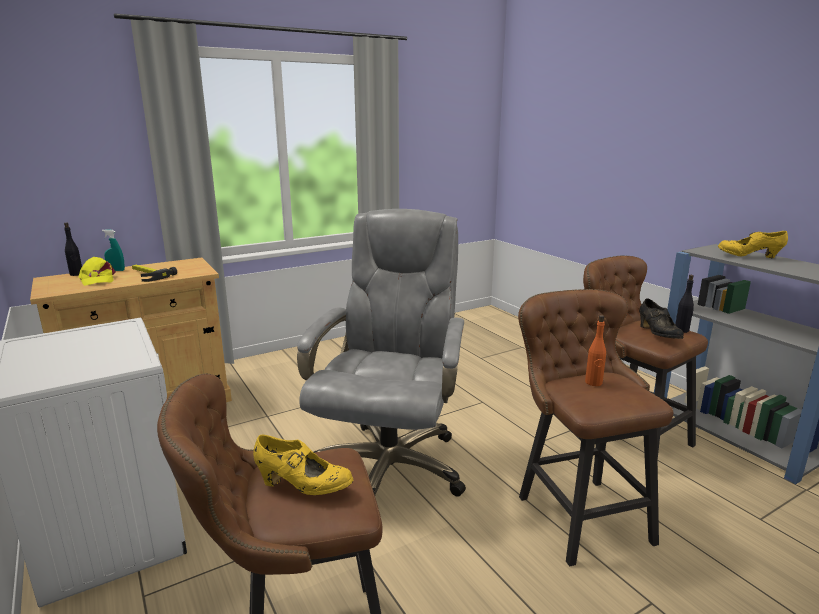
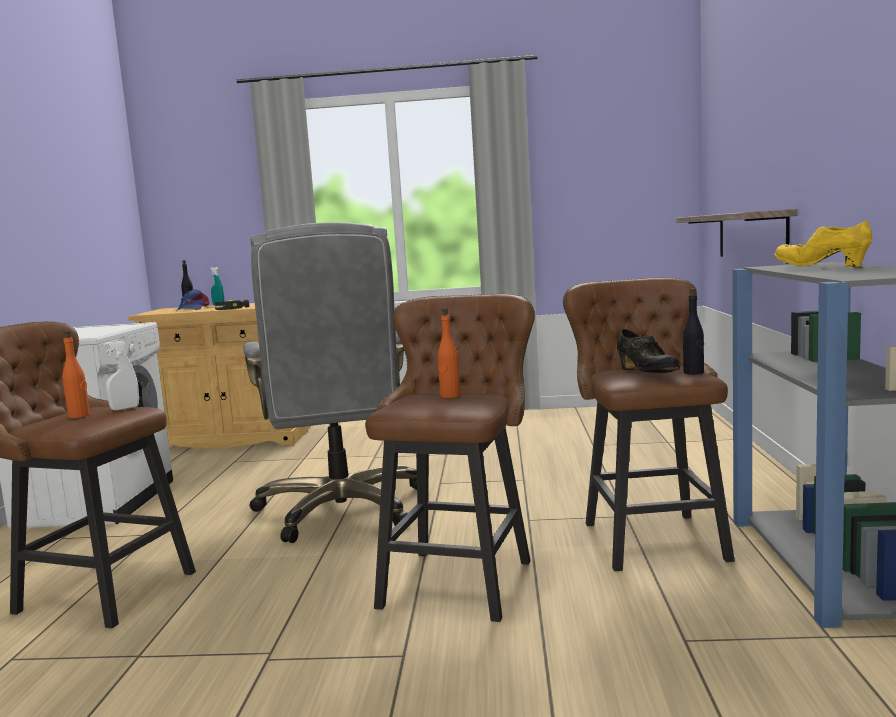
camera: 35 degrees right, 10 degrees down
(97, 279) = (193, 309): yellow cap -> blue cap
(303, 487) = (79, 416): yellow shoe -> orange bottle
(330, 460) = (125, 408): none -> white spray bottle
(389, 467) = (341, 508): grey office chair -> grey office chair turned 120 degrees clockwise
(579, 203) = (751, 236): none -> shelf
(658, 334) = (646, 373): black shoe -> black shoe turned 45 degrees counterclockwise

